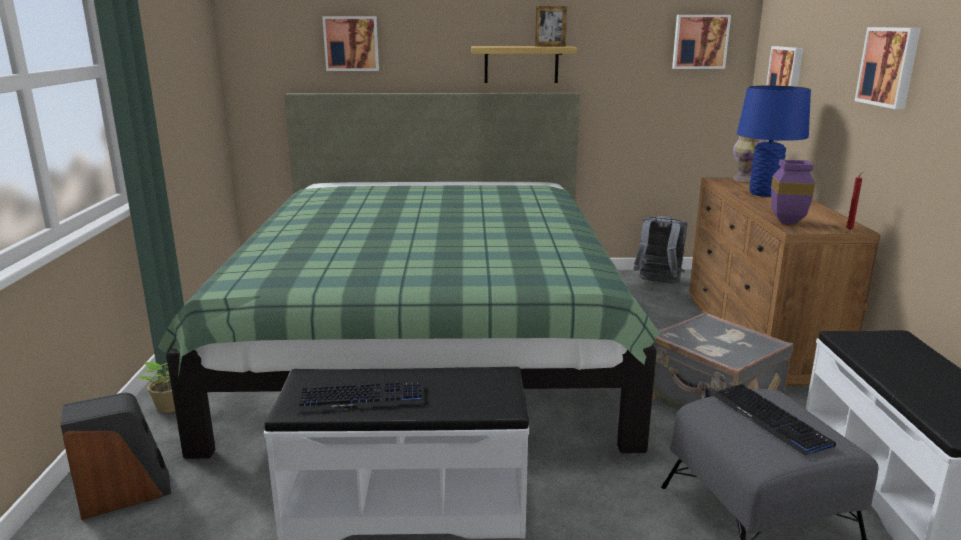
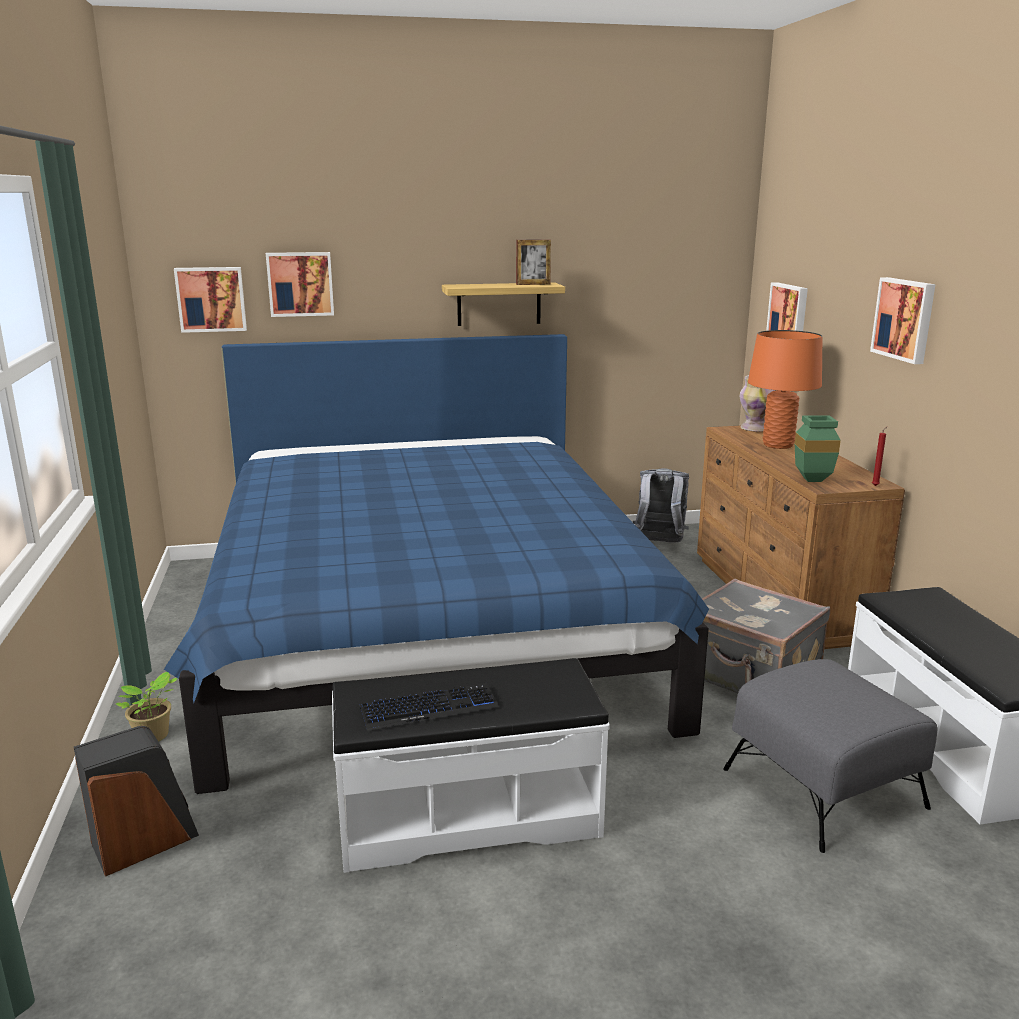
camera: 10 degrees left, 0 degrees up
(427, 341) = (426, 631): green bed -> blue bed
(700, 41) = (692, 275): picture -> picture (211, 299)
(764, 194) = (778, 445): blue table lamp -> orange table lamp
(770, 420) = (833, 691): keyboard -> none
(788, 222) = (814, 479): purple vase -> green vase

